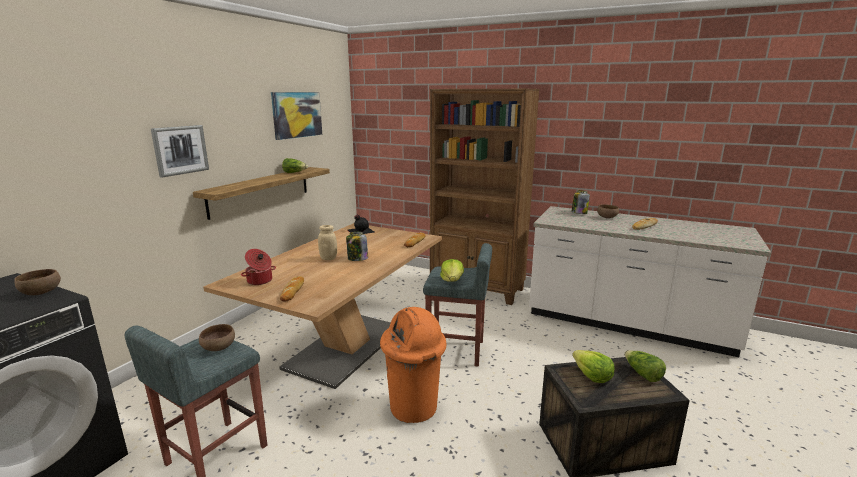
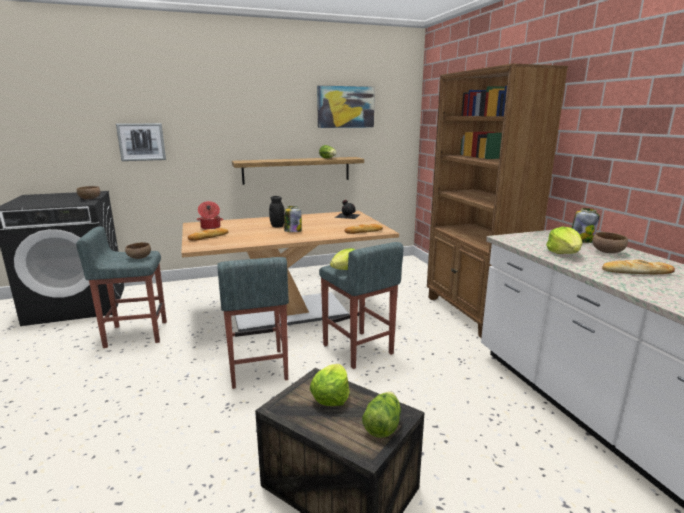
camera: 45 degrees right, 0 degrees up
(180, 150) = (225, 128): picture -> picture (141, 142)
(328, 258) = (277, 226): beige jar -> black jar
(414, 408) = (257, 368): orange trash can -> grey stool
(596, 224) = (564, 253): none -> lettuce

